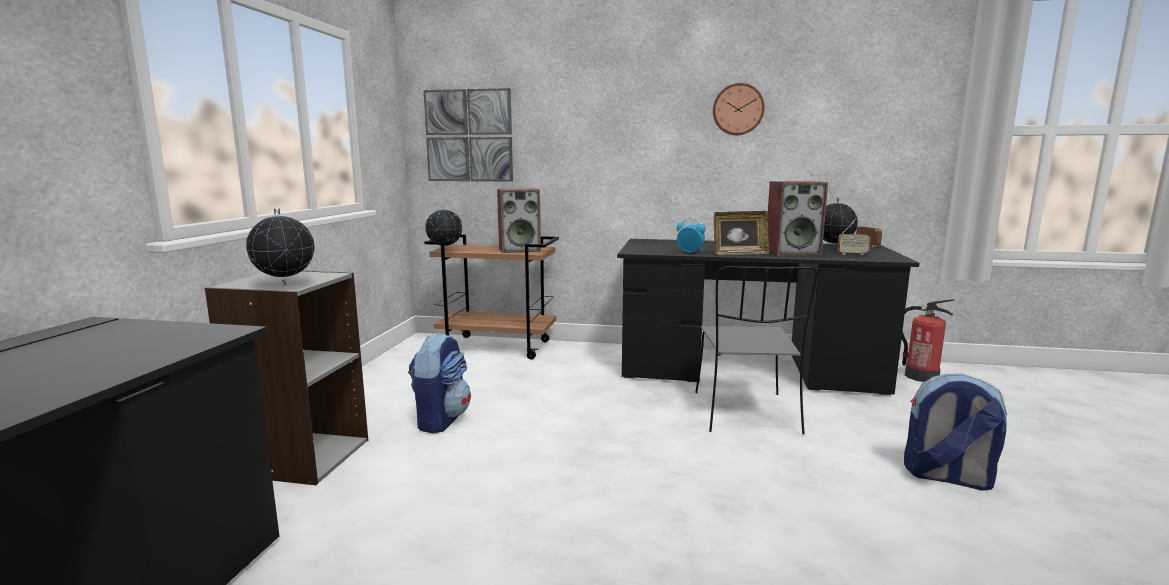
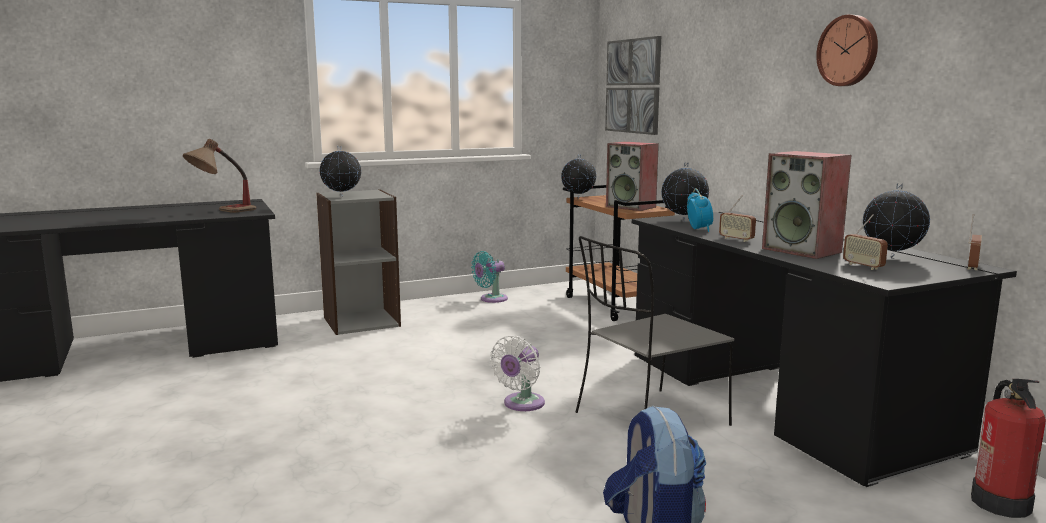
camera: 55 degrees right, 0 degrees up
(146, 346) = (222, 212): none -> table lamp
(381, 379) = (491, 299): none -> turquoise fan
(441, 420) = (455, 332): backpack -> none
(652, 249) = (683, 221): none -> globe
(667, 447) = (521, 404): none -> white fan
(739, 253) = (736, 239): picture frame -> radio

